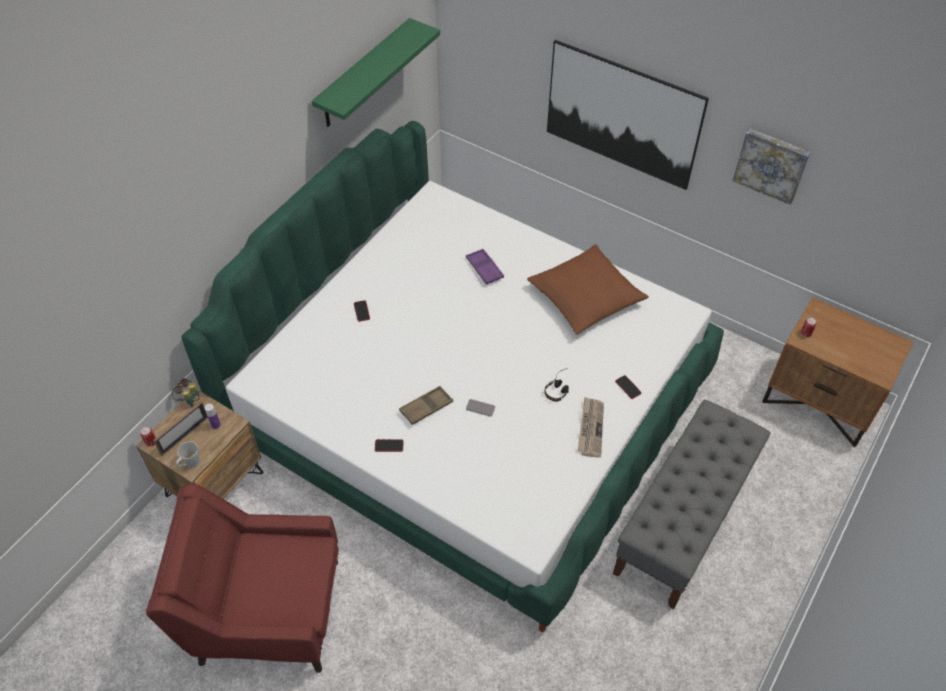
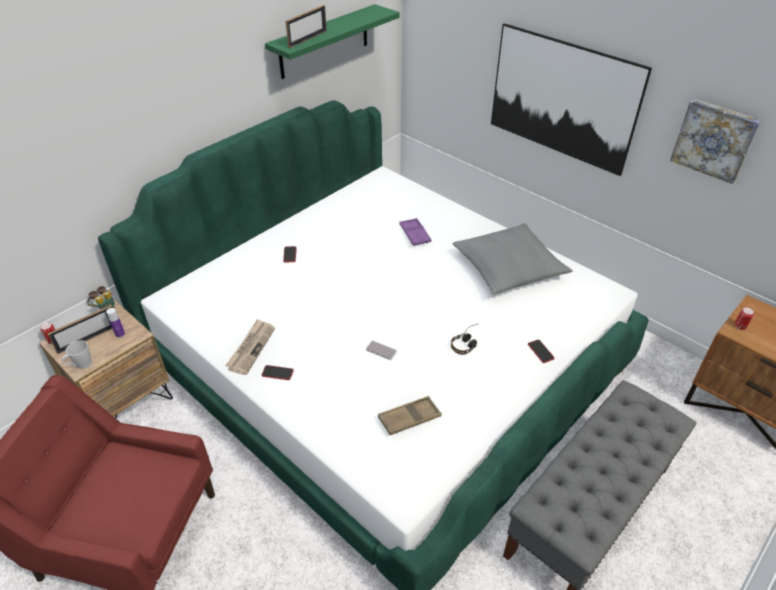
camera: 10 degrees right, 10 degrees down
(355, 89) = (307, 39): none -> picture frame
(426, 407) = (326, 343): brown tray -> brown tray (409, 418)
(585, 297) = (508, 267): brown pillow -> grey pillow
(590, 428) = (494, 385): newspaper -> newspaper (251, 348)

